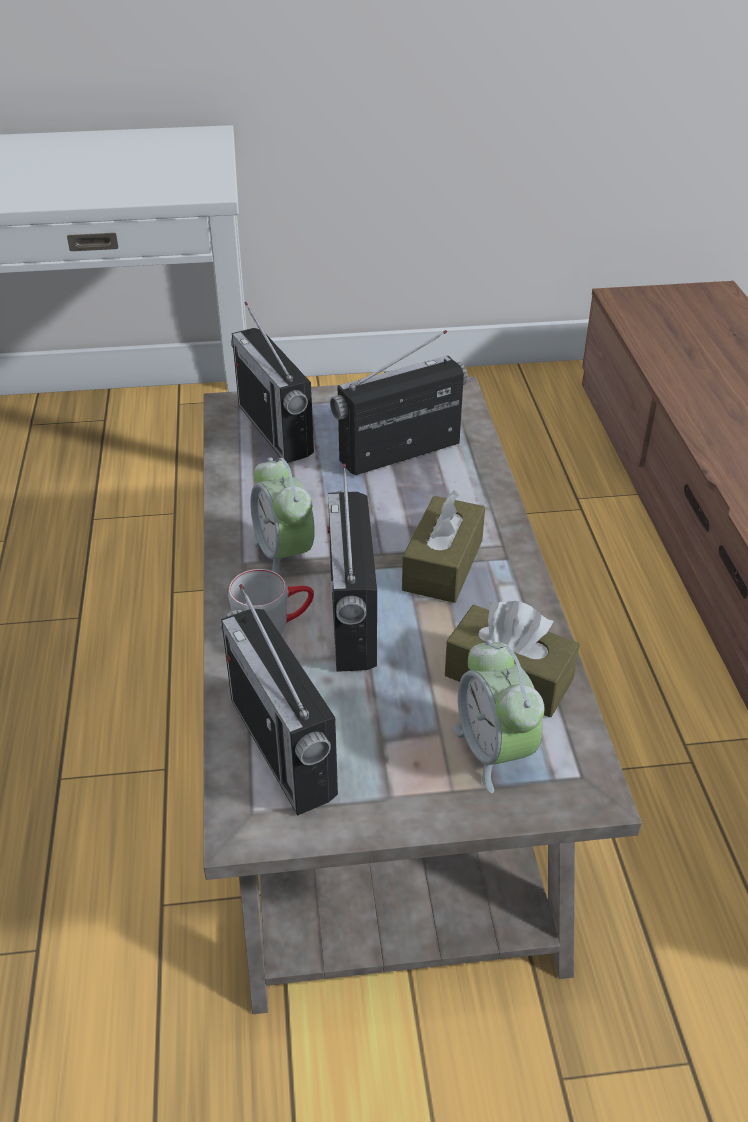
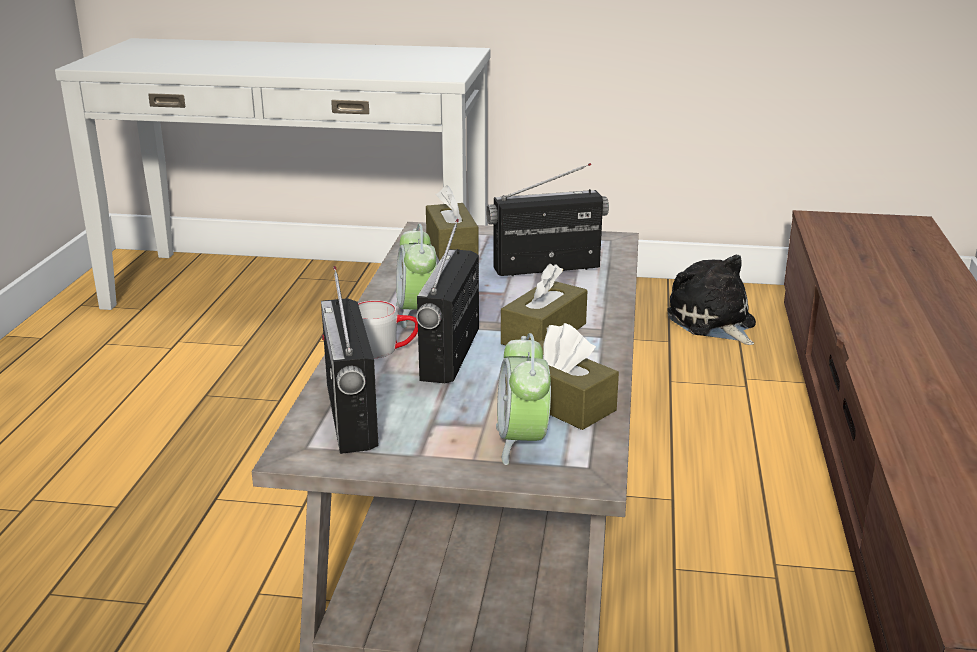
camera: 15 degrees right, 15 degrees down
(275, 430) = (451, 246): radio -> brown tissue box
(519, 424) = (713, 322): none -> plush toy

